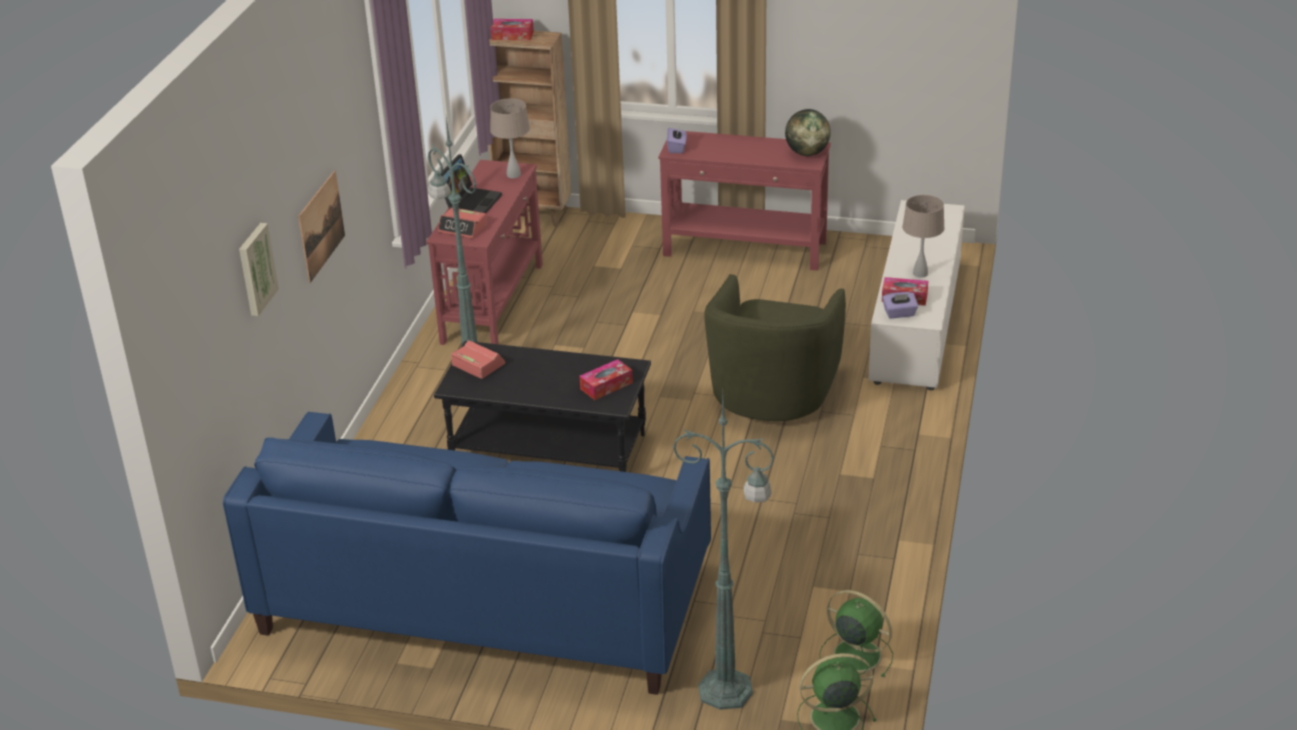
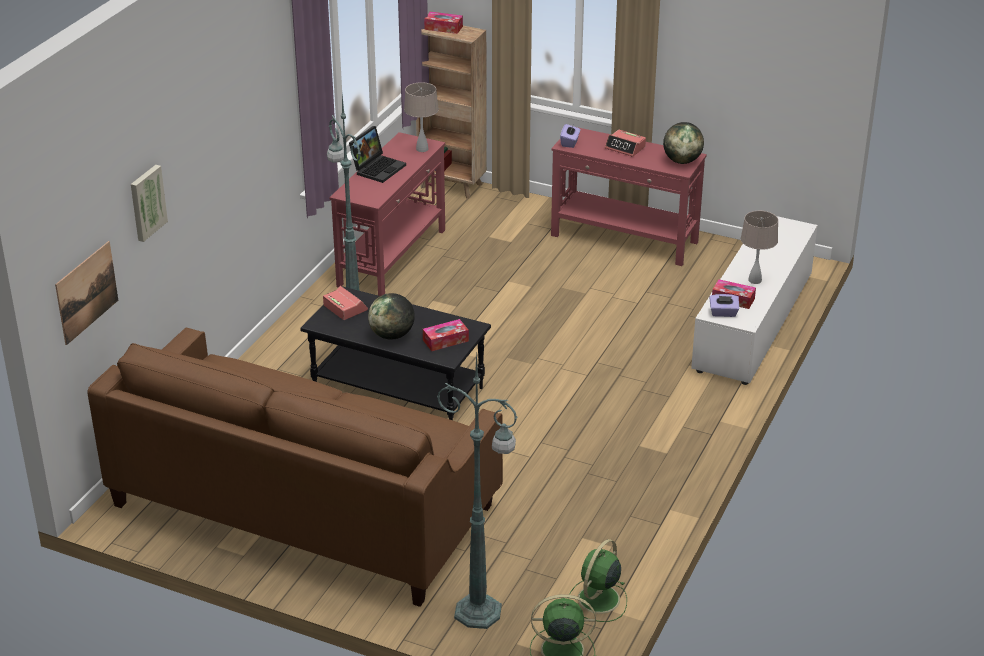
camera: 10 degrees right, 0 degrees up
(321, 226) = (221, 173): picture -> picture (87, 292)
(463, 228) = (363, 190): alarm clock -> alarm clock (625, 148)
(486, 599) = (305, 506): blue sofa -> brown sofa
(543, 388) = (392, 335): none -> globe
(771, 396) = (603, 370): green armchair -> none
(855, 654) = (598, 600): green fan -> green fan turned 105 degrees counterclockwise

